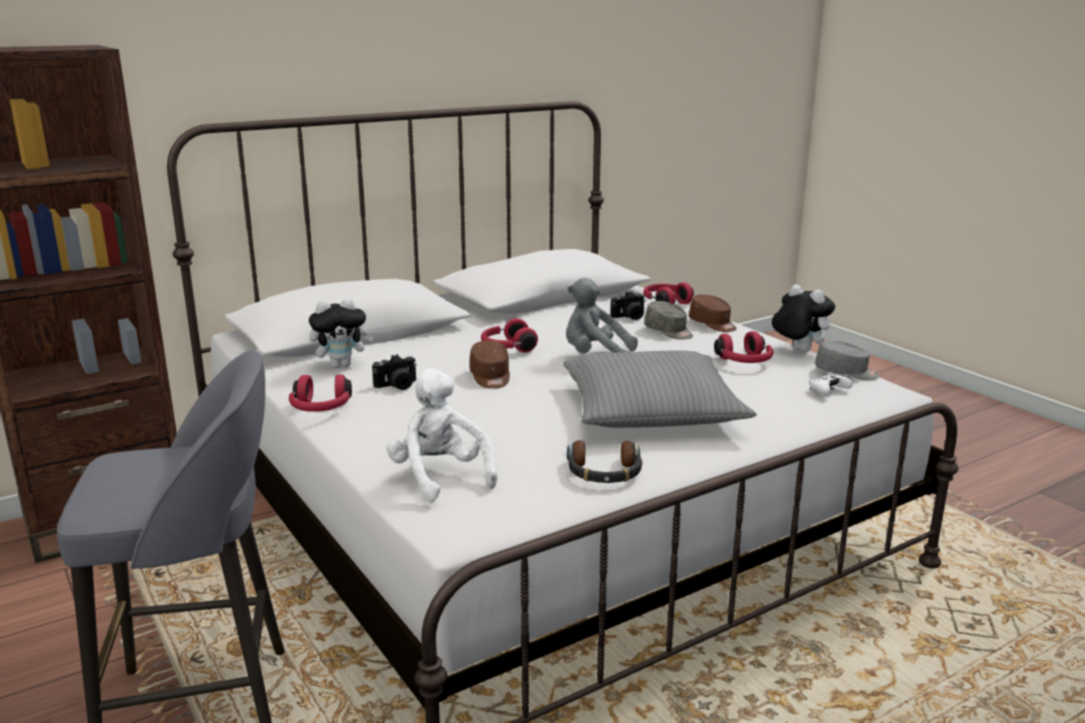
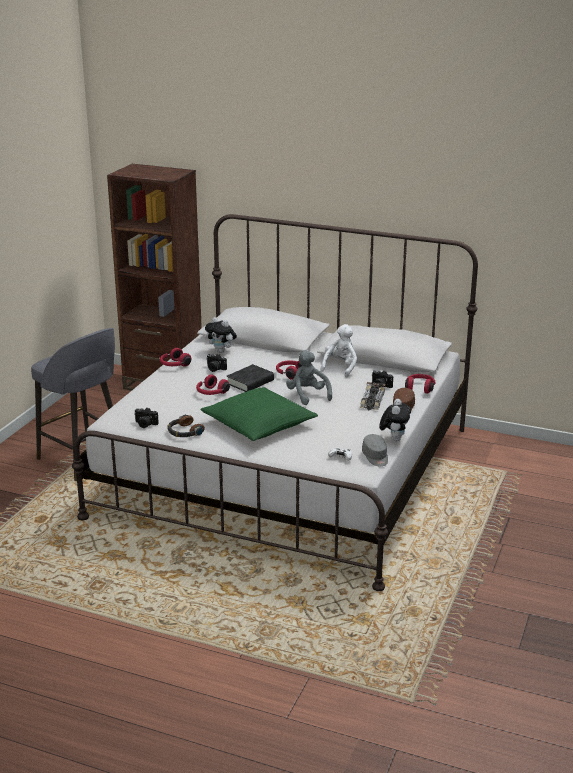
camera: 55 degrees right, 5 degrees up
(440, 477) = (145, 405): white plush toy -> white plush toy (340, 367)
(490, 377) = (250, 382): brown cap -> black book
(523, 499) = (145, 424): none -> camera
(651, 410) = (258, 424): grey pillow -> green pillow
(669, 331) = (372, 401): grey cap -> toy car
(744, 362) = (353, 429): red headphones -> red headphones (211, 393)

